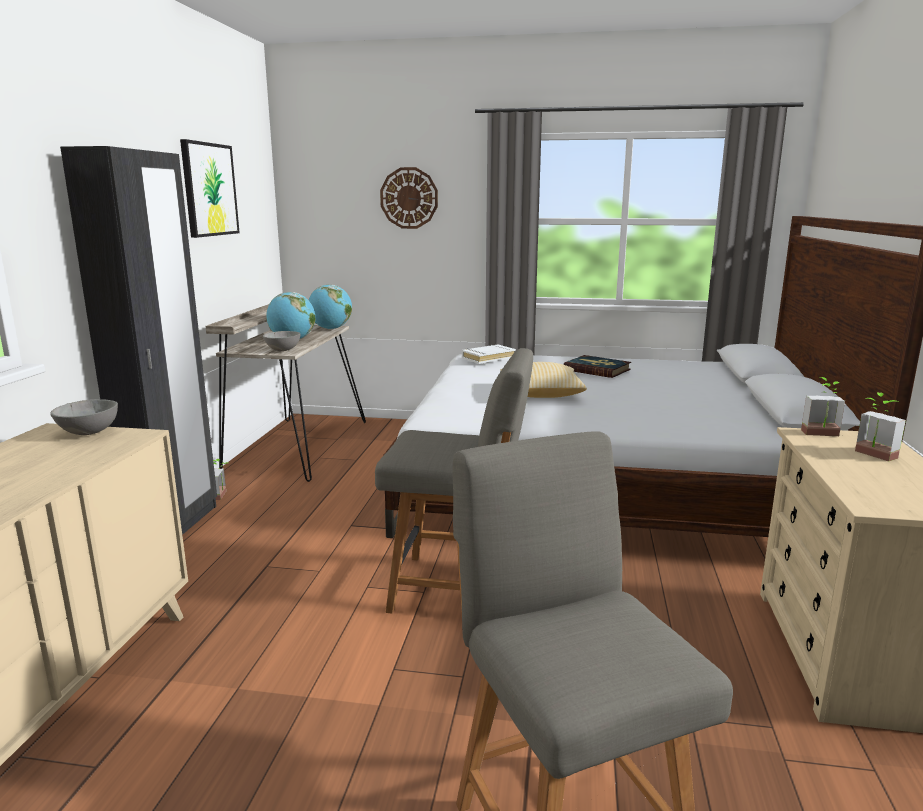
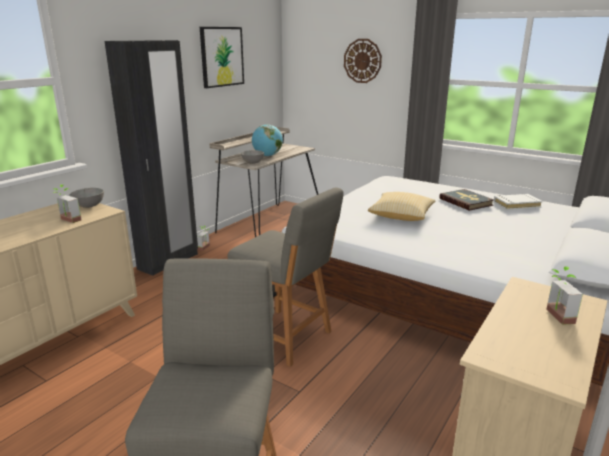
camera: 25 degrees right, 5 degrees up
(331, 329) = (300, 149): globe -> none
(488, 358) = (395, 182): white book -> white book (516, 205)
(822, 435) = (539, 290): potted plant -> potted plant (67, 221)

